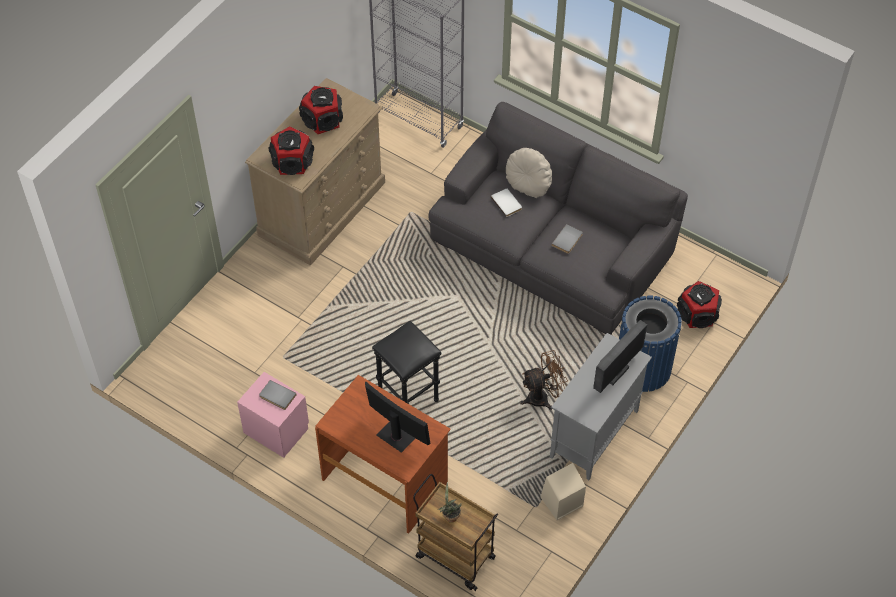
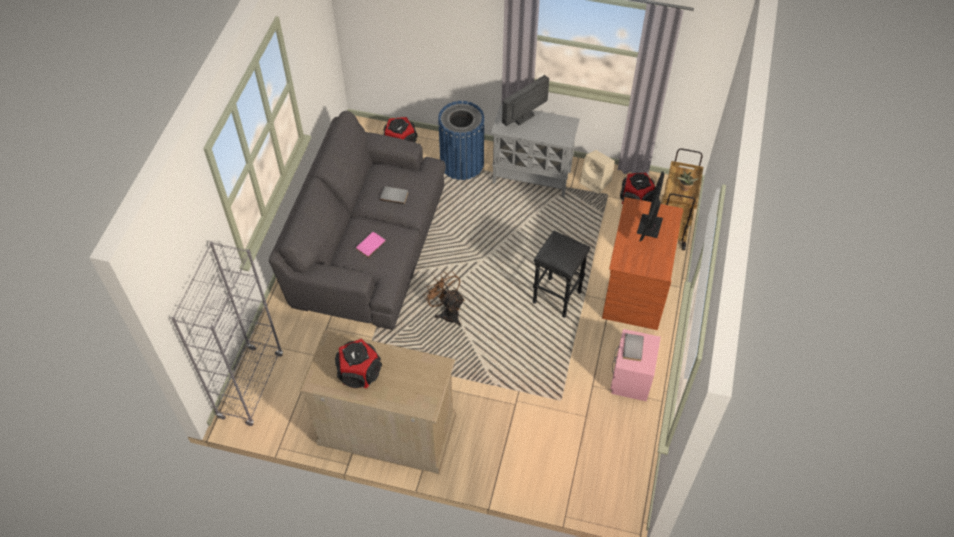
camera: 110 degrees left, 0 degrees up
(292, 162) = (421, 379): speaker -> speaker (635, 199)
(507, 203) = (370, 245): white book -> pink book
(528, 187) = (346, 237): beige pillow -> none
(543, 397) = (515, 214): brown fan -> brown fan (447, 312)
(616, 373) = (525, 119): monitor -> monitor turned 60 degrees counterclockwise

